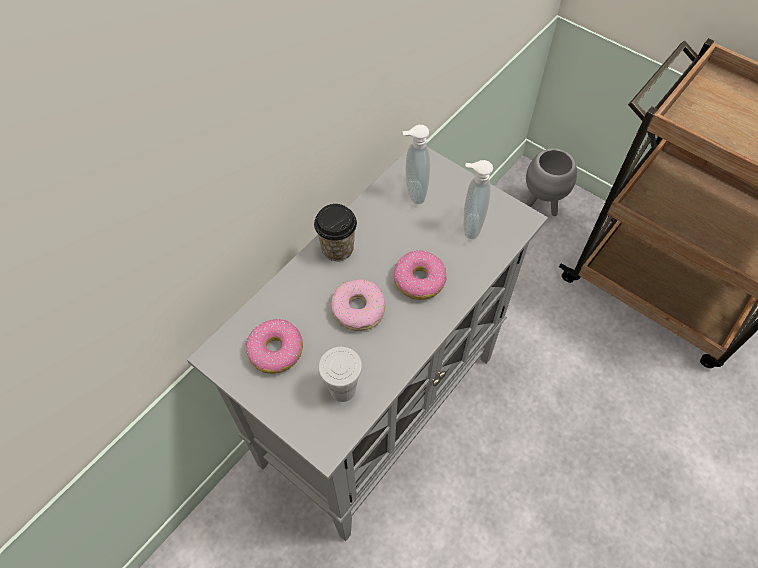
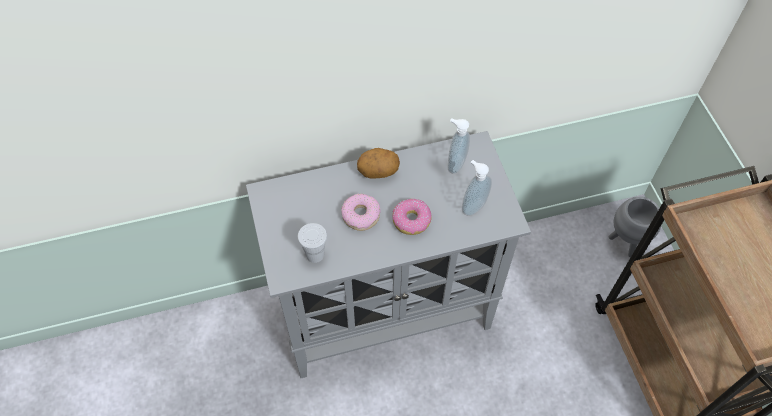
camera: 35 degrees right, 0 degrees up
(276, 351) = (295, 210): donut -> none
(337, 248) = (378, 171): cup -> potato

